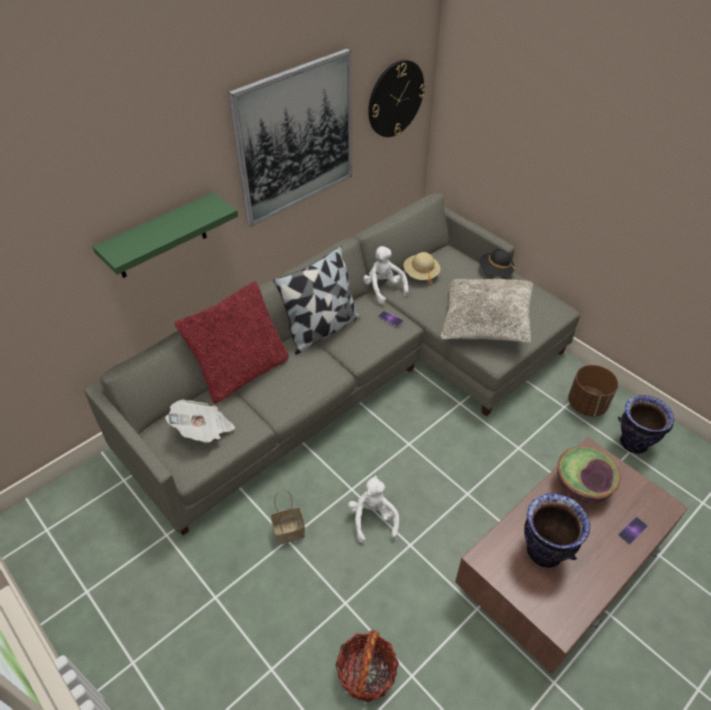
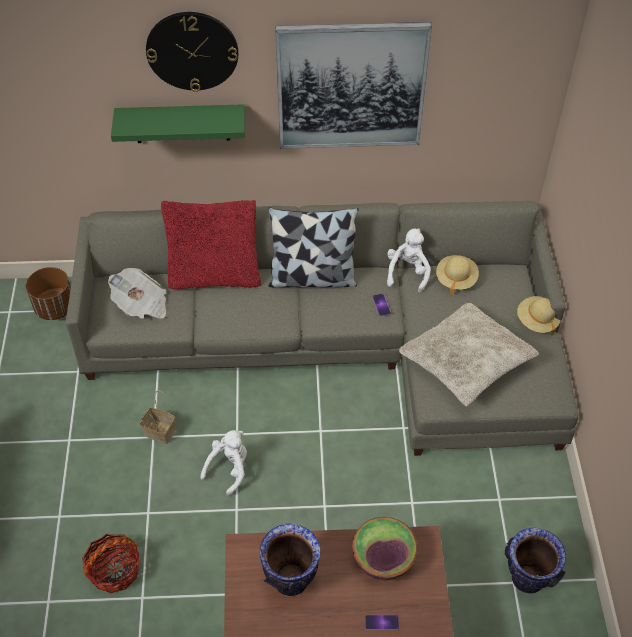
camera: 40 degrees right, 5 degrees up
(395, 99) = (499, 86): wall clock -> wall clock (192, 51)
(495, 271) = (537, 321): black hat -> beige hat
(587, 404) = (525, 513): brown planter -> brown planter (55, 308)

